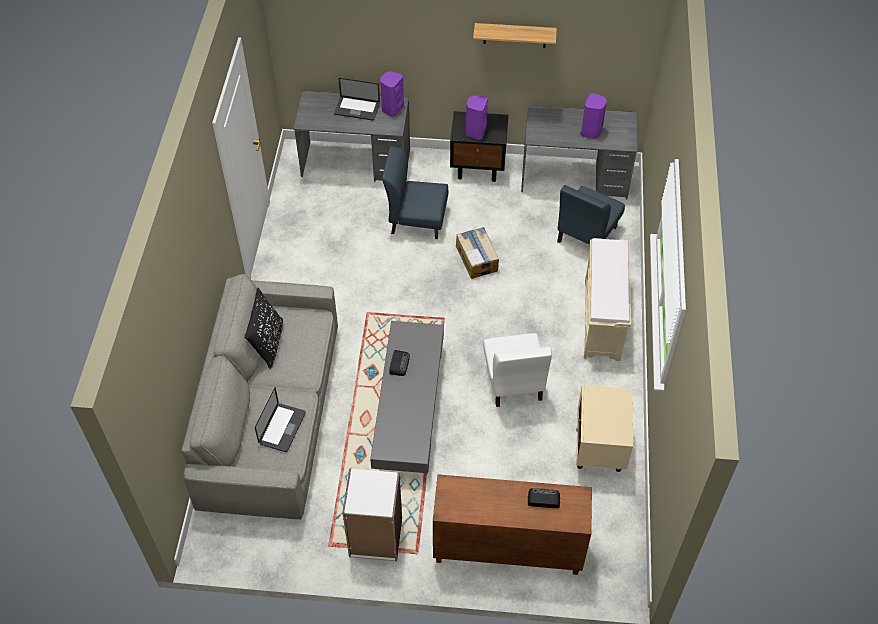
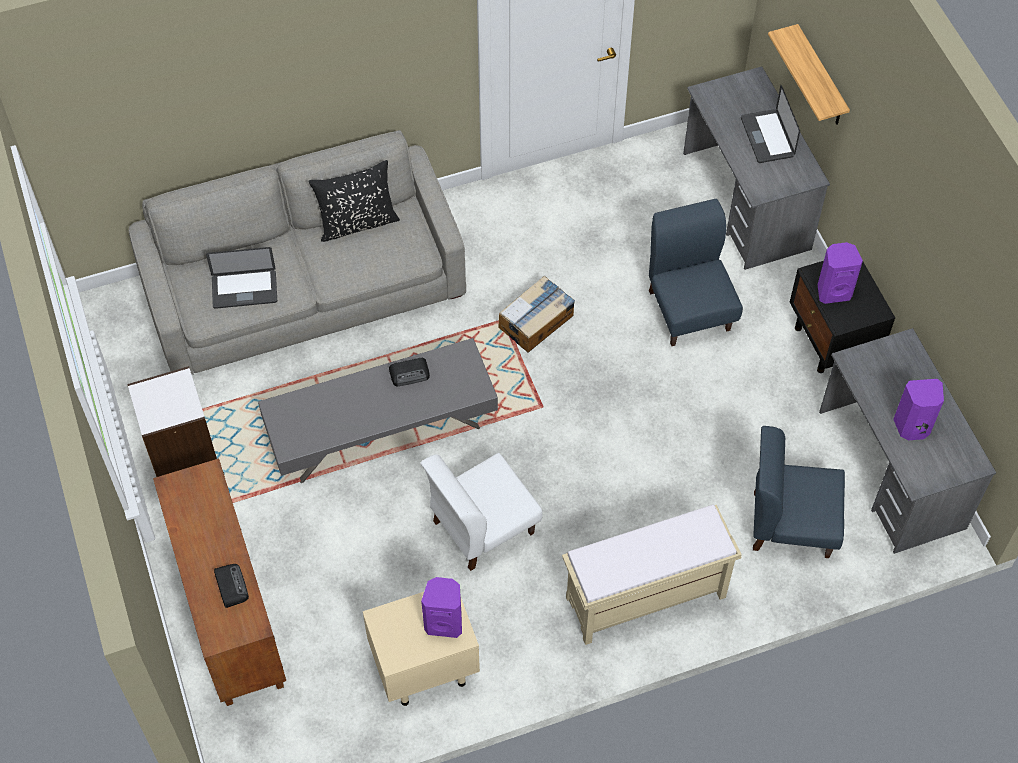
camera: 65 degrees right, 5 degrees up
(392, 108) = (794, 174): purple speaker -> purple speaker (444, 622)
(477, 258) = (665, 405): cardboard box -> cardboard box (536, 321)
(515, 35) = (932, 222): shelf -> shelf (820, 78)

